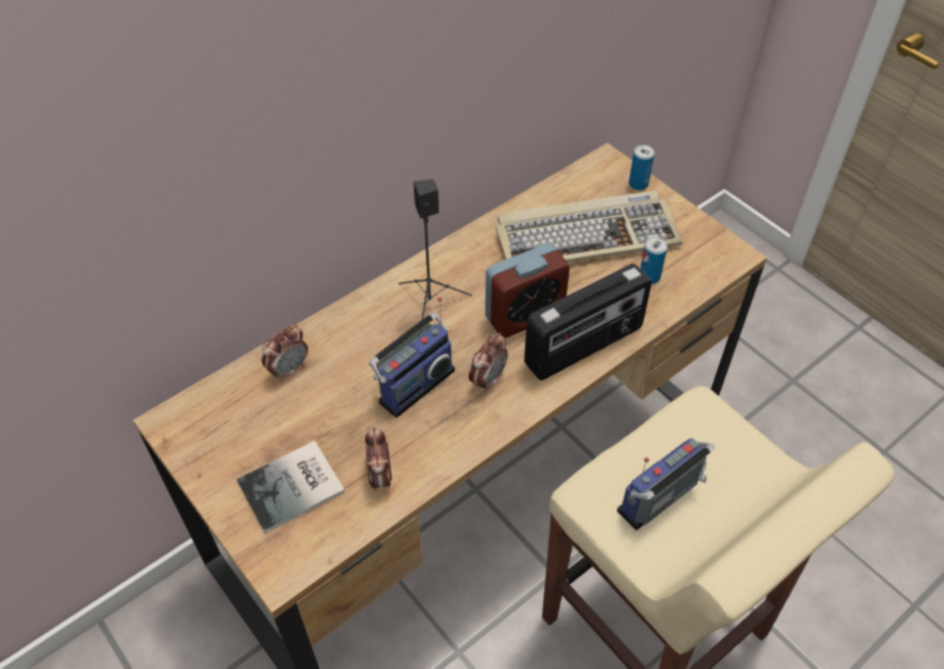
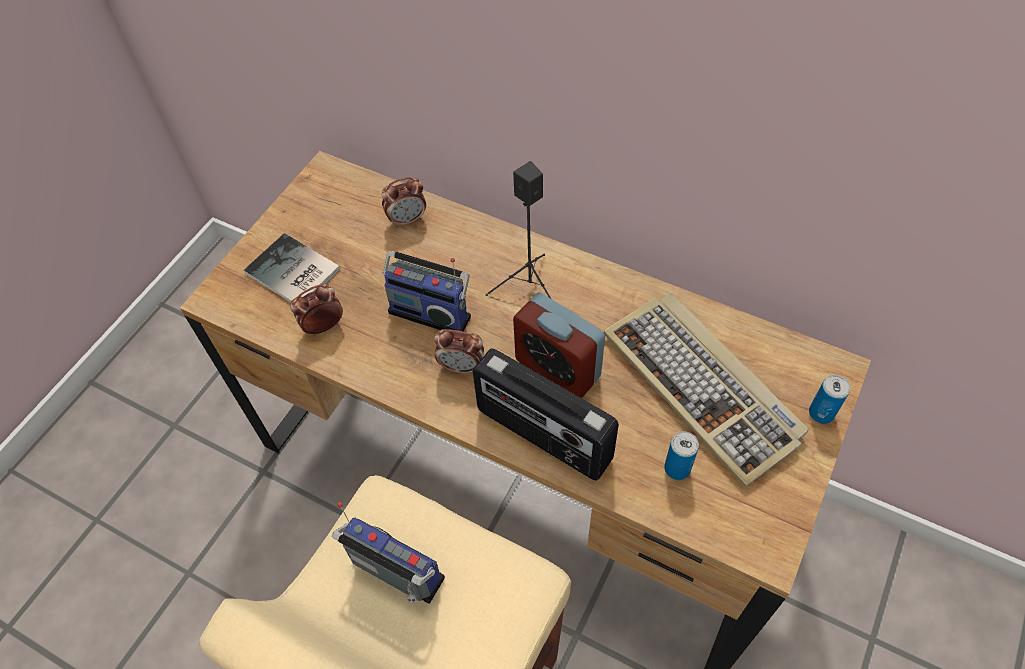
camera: 70 degrees right, 5 degrees up
(289, 369) = (407, 219): alarm clock -> alarm clock turned 45 degrees counterclockwise

